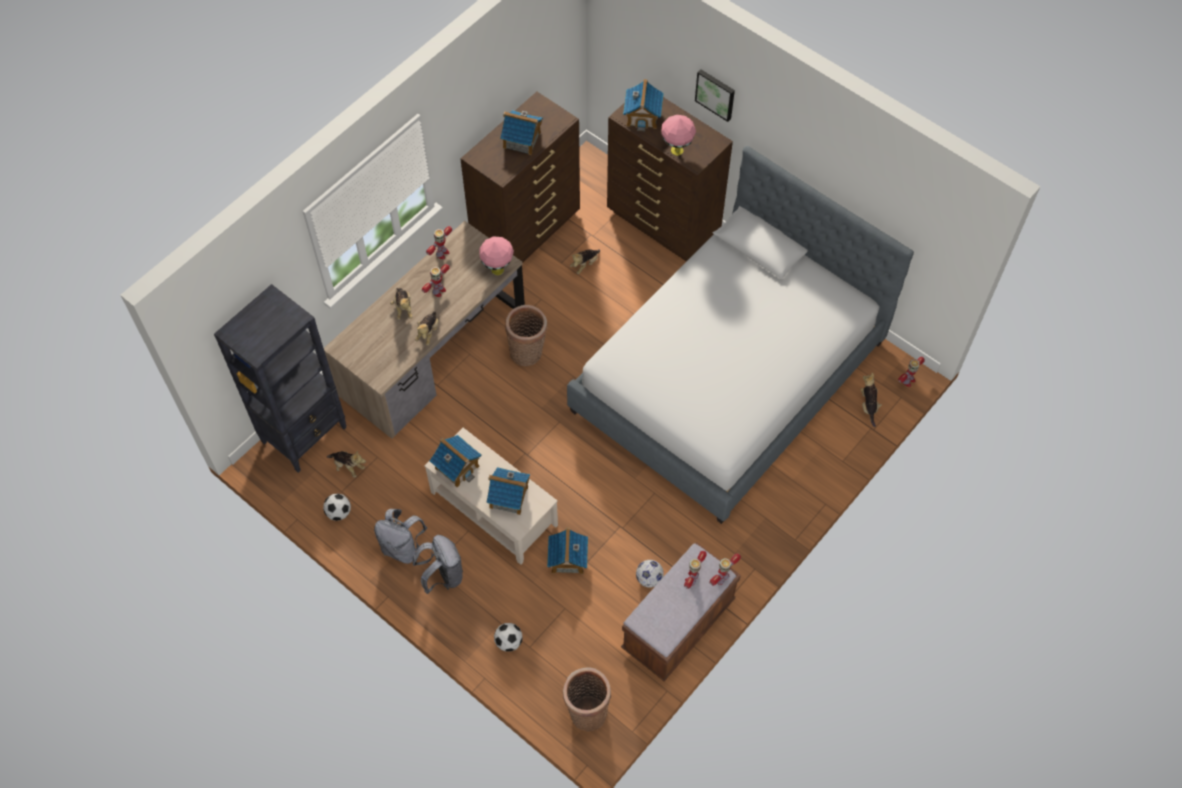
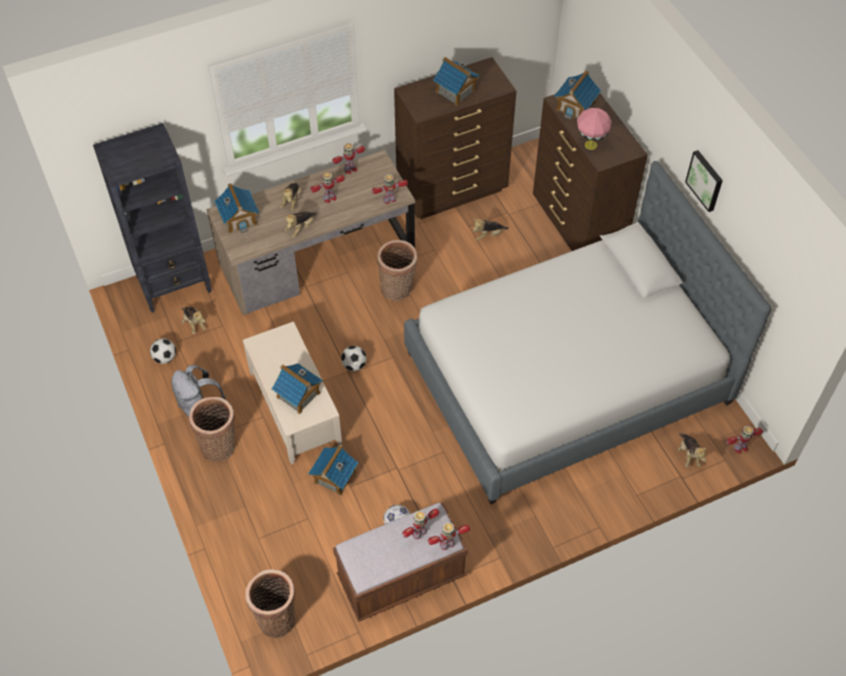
camera: 25 degrees right, 5 degrees down
(442, 575) = (219, 445): grey backpack -> basket
(457, 467) = (269, 352): toy house -> toy house (239, 218)
(498, 270) = (389, 199): pink table lamp -> toy robot
(509, 642) = (243, 526): football -> football (354, 365)
(716, 94) = (643, 102): picture -> picture (705, 180)
(868, 405) = (688, 455): plush toy -> plush toy turned 150 degrees clockwise

